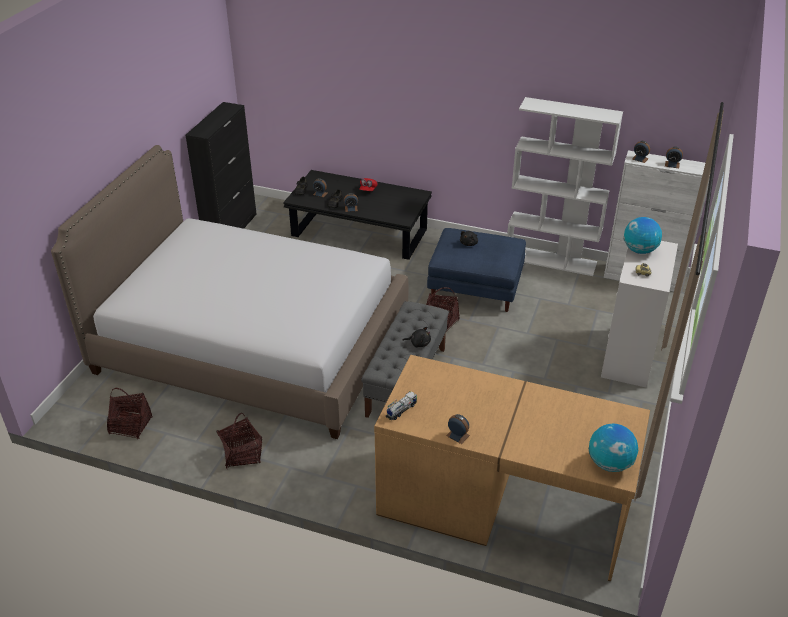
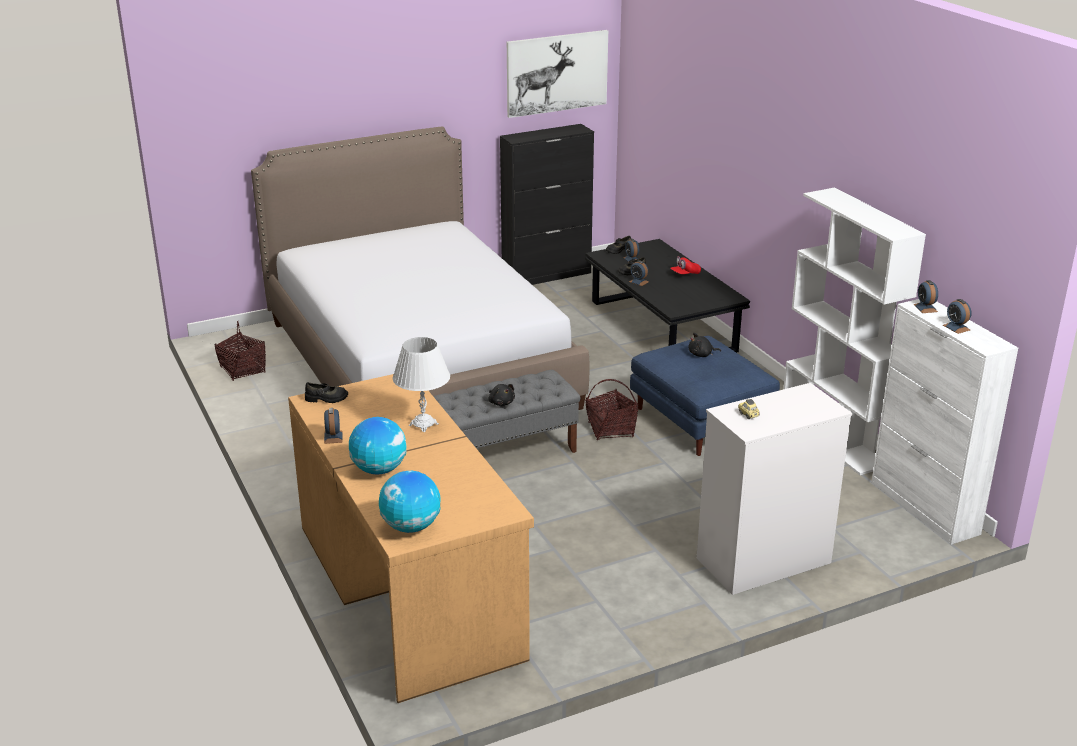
camera: 45 degrees right, 10 degrees down
(203, 67) = (557, 73): none -> picture
(242, 454) = (282, 430): basket -> none
(401, 410) = (326, 399): toy truck -> black shoe
(490, 389) = (423, 424): none -> white table lamp
(639, 250) = (789, 397): globe -> globe (379, 469)

